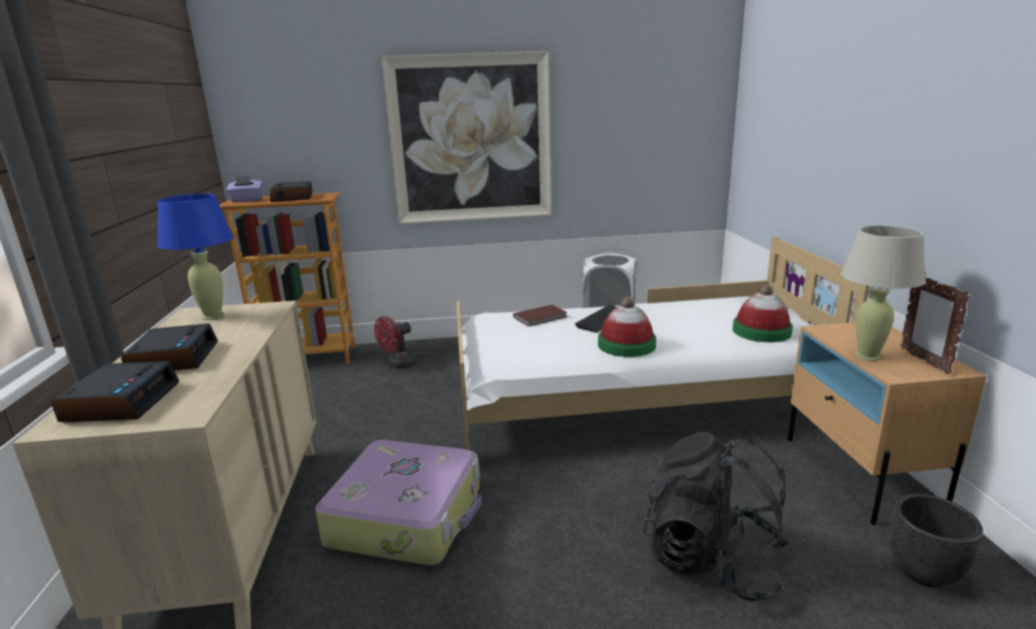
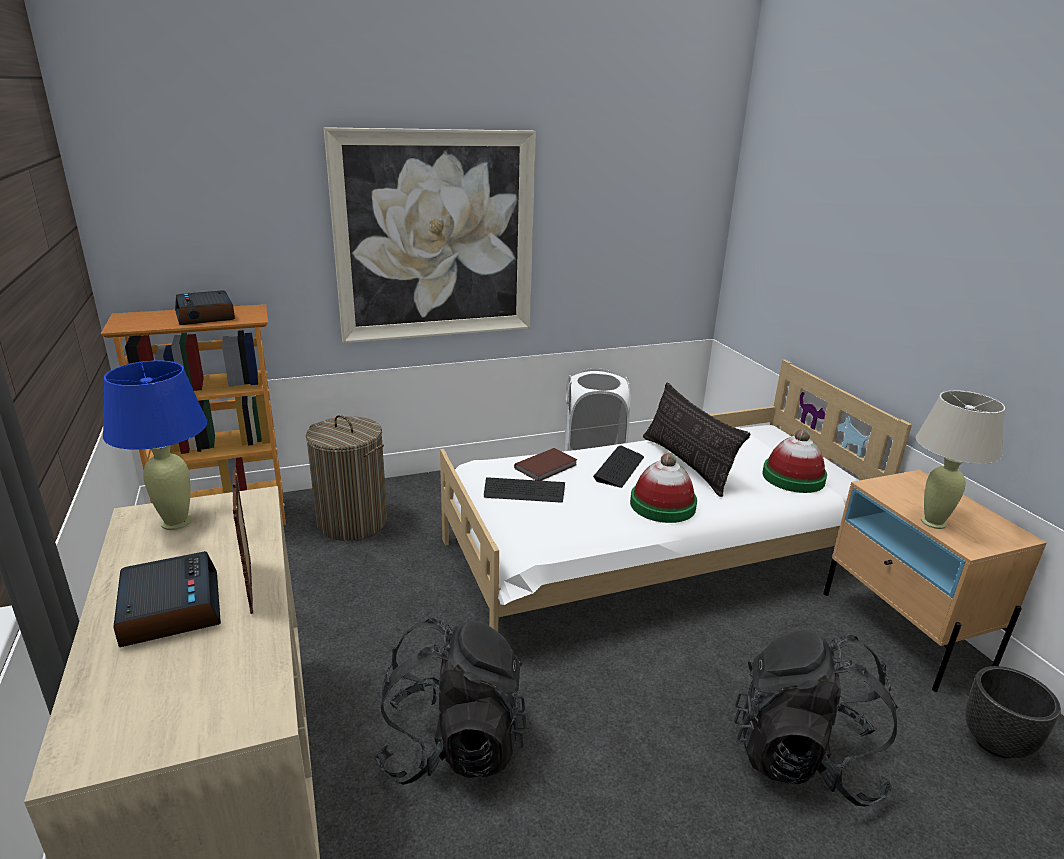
camera: 15 degrees left, 5 degrees up
(121, 402) = (146, 700): alarm clock -> none
(247, 200) = (139, 320): purple tissue box -> none
(398, 365) = (352, 522): red fan -> laundry basket
(408, 516) = (453, 745): suitcase -> black backpack
(512, 332) = (524, 492): none -> keyboard
(665, 319) = (687, 464): none -> pillow
(923, 360) = (985, 525): picture frame -> picture frame (251, 587)

